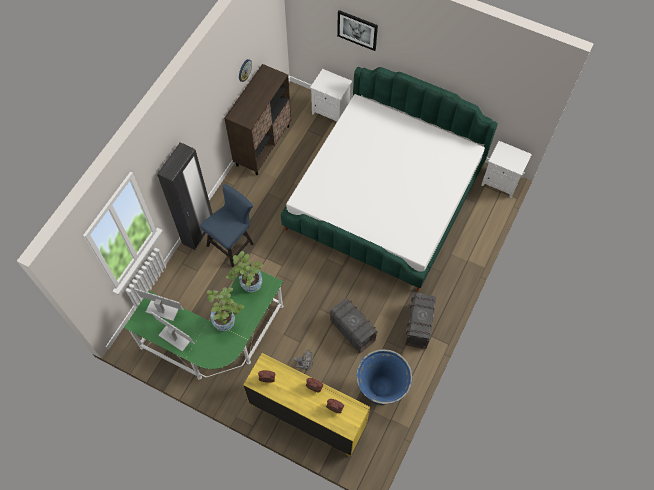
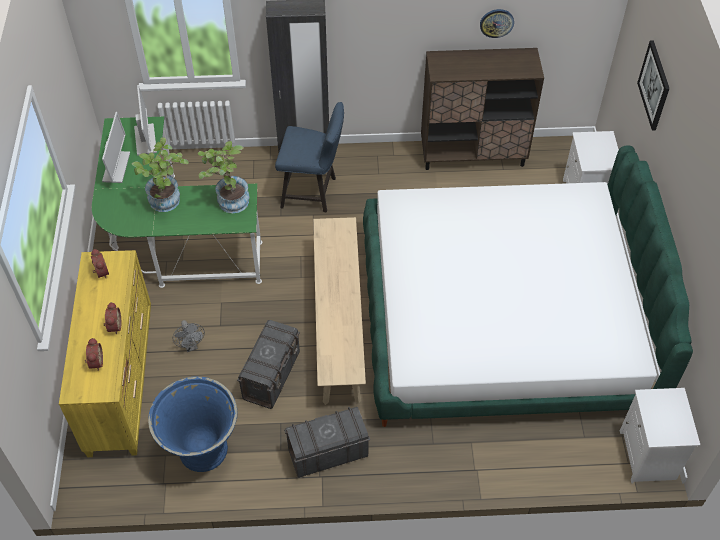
camera: 60 degrees right, 10 degrees down
(339, 279) = (338, 325): none -> beige bench

